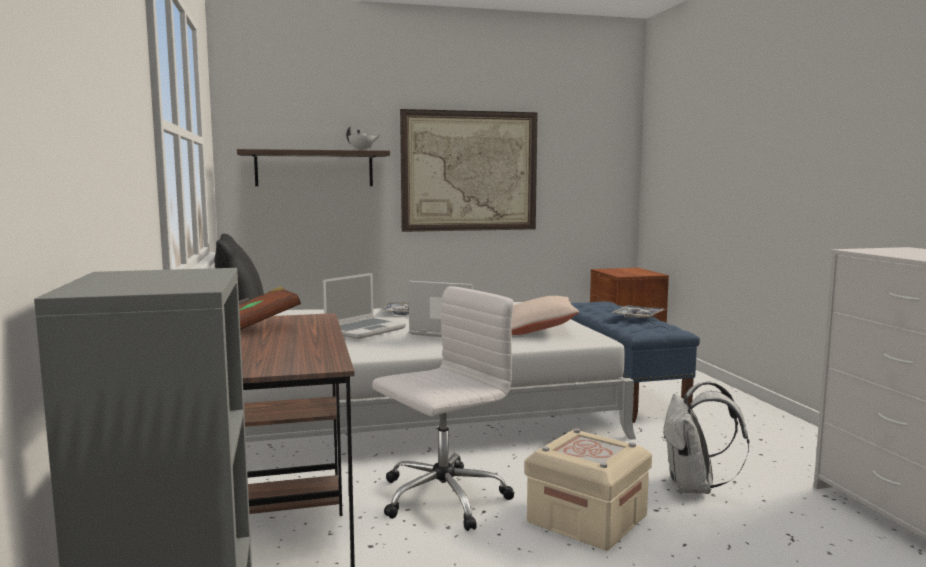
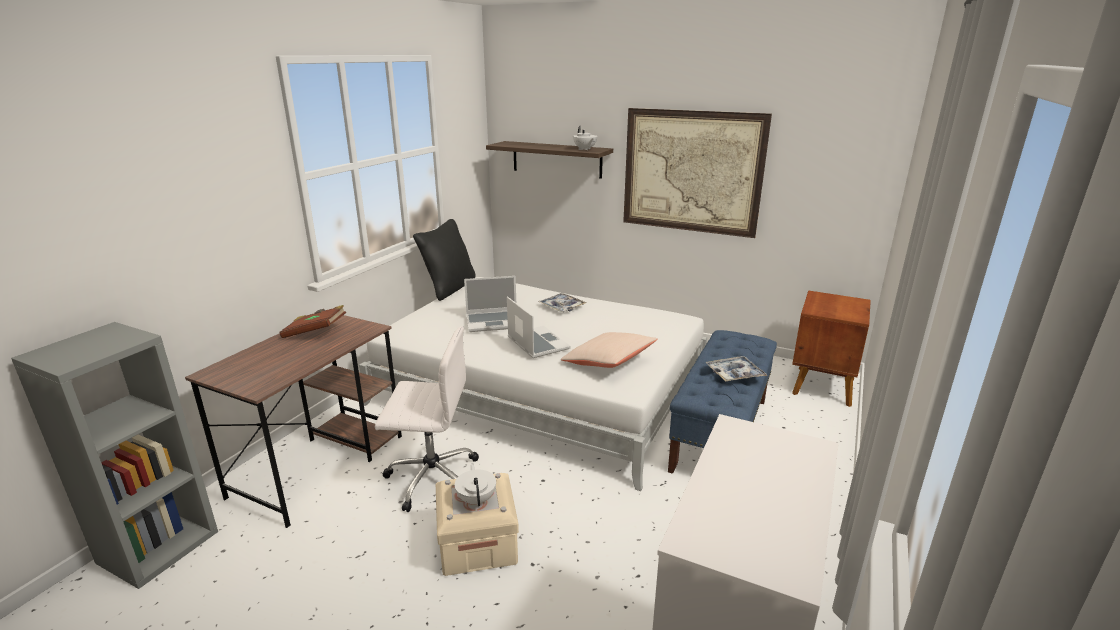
camera: 40 degrees right, 15 degrees up
(596, 448) = (477, 499): none -> white teapot
(694, 488) = (595, 562): white backpack -> none

